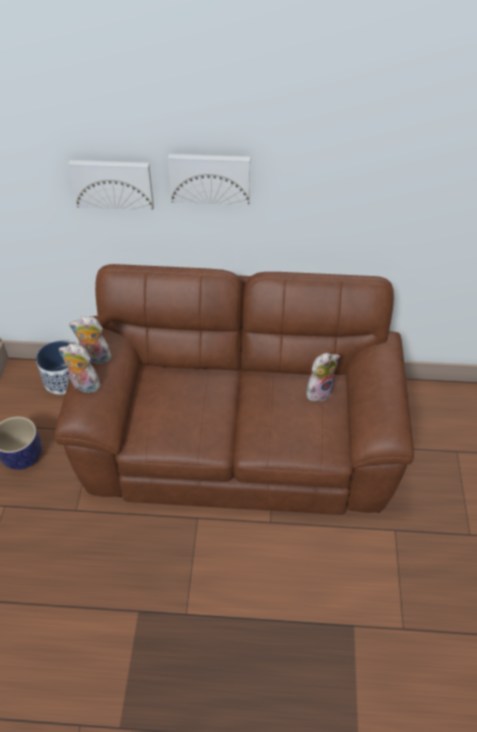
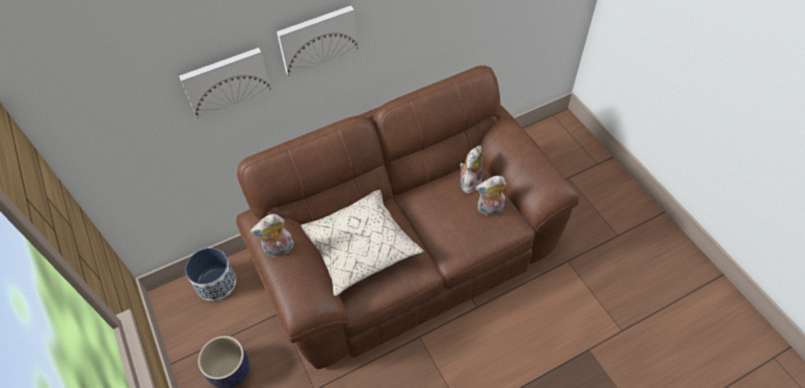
camera: 30 degrees left, 5 degrees up
(83, 386) = (288, 279): plush toy -> plush toy (489, 210)
(174, 397) = (360, 247): none -> beige pillow

